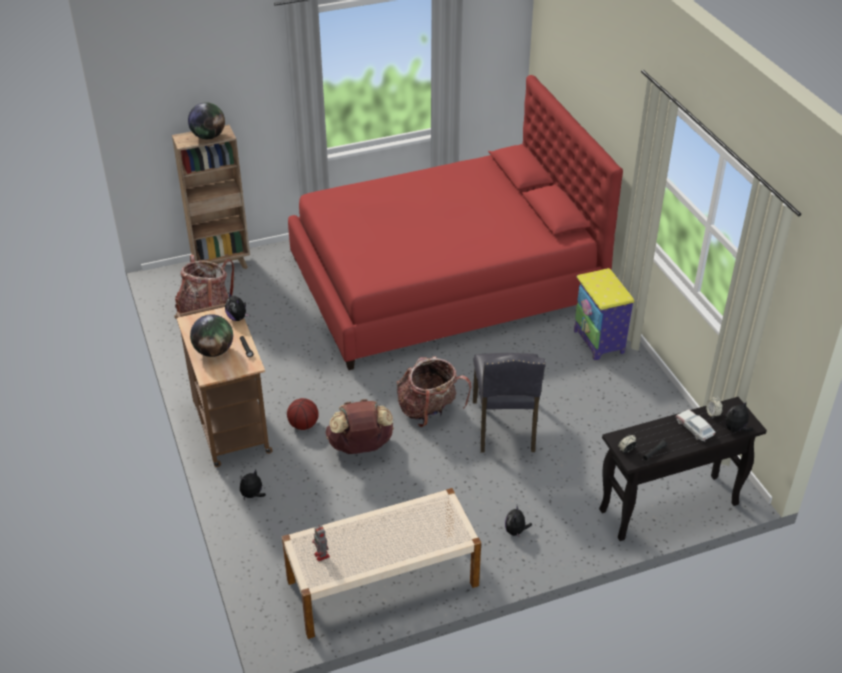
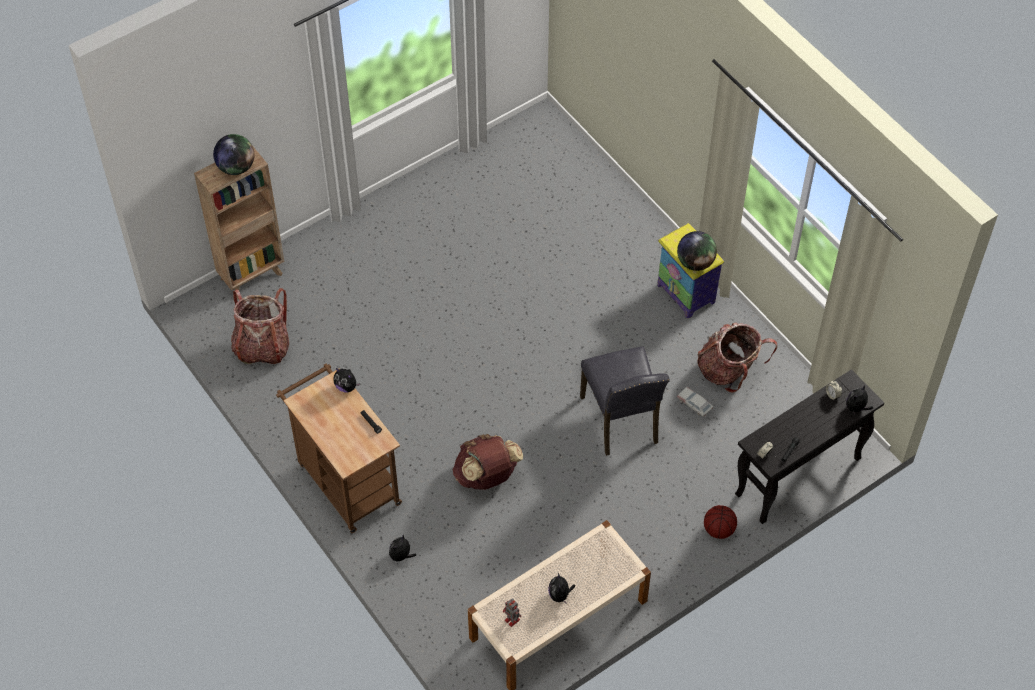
camera: 15 degrees left, 15 degrees up
(214, 351) = (340, 433): globe -> globe (695, 262)
(303, 425) = (420, 464): basketball -> basketball (718, 530)
(429, 411) = (540, 418): backpack -> backpack (729, 371)
(445, 282) = (505, 248): red bed -> none
(516, 531) = (664, 536): plush toy -> plush toy (560, 595)
(694, 428) = (820, 415): toy car -> toy car (695, 404)

